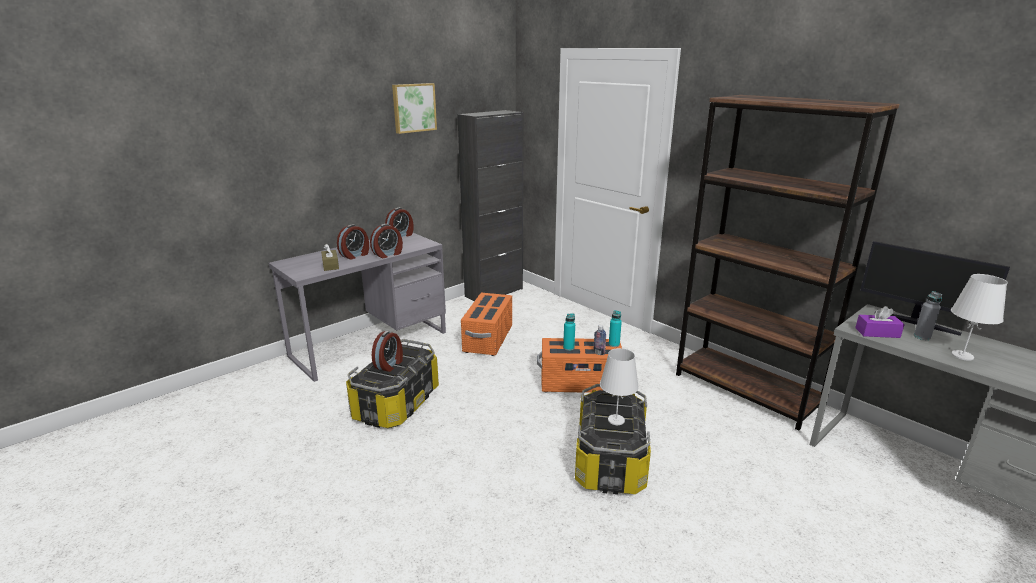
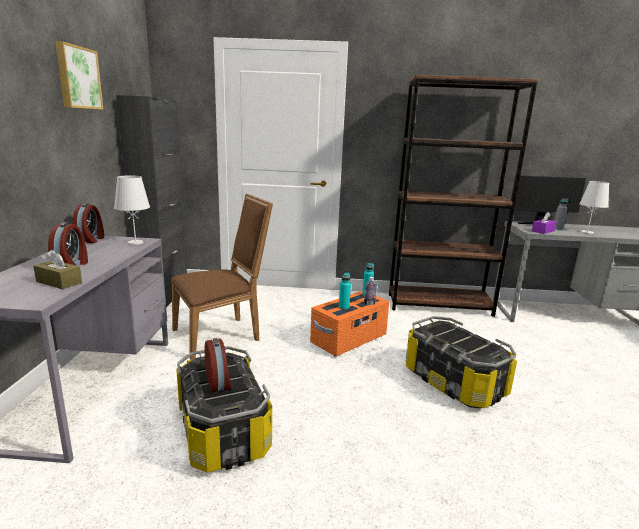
camera: 45 degrees left, 5 degrees down
(388, 254) = (117, 257): alarm clock -> none
(488, 339) = (221, 335): orange storage box -> brown chair
(616, 420) = (466, 341): white table lamp -> white table lamp (135, 242)

